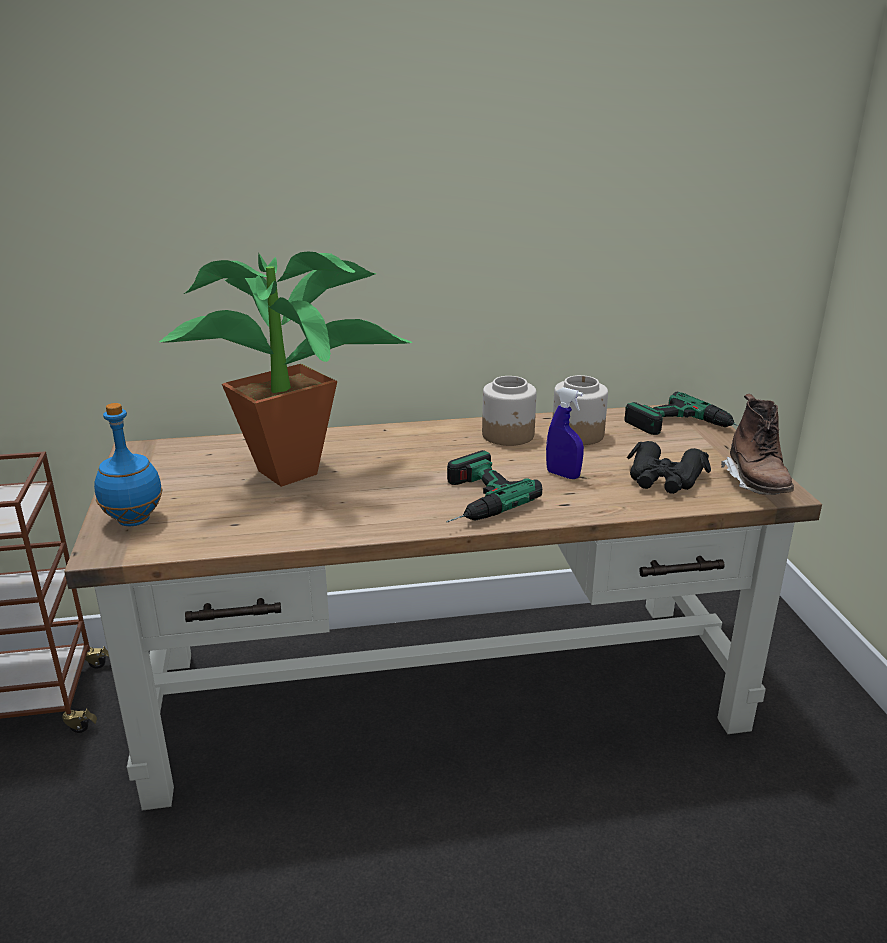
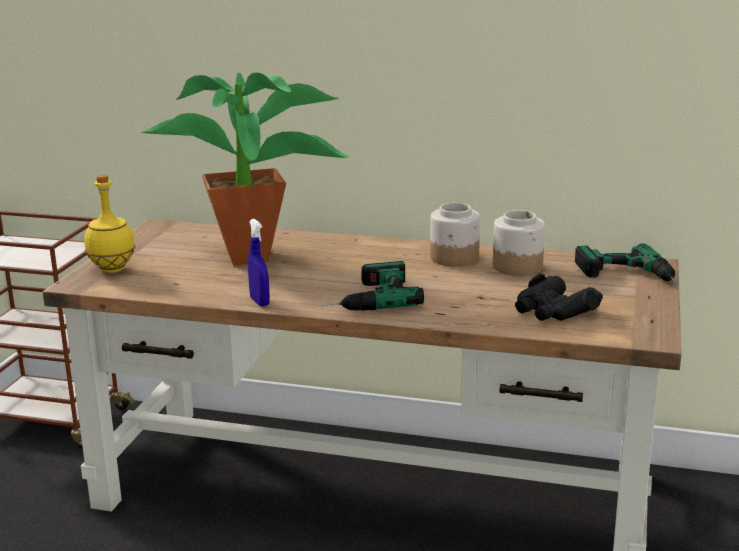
camera: 25 degrees right, 5 degrees down
(135, 520) = (113, 269): blue bottle -> yellow bottle
(563, 475) = (465, 293): blue spray bottle -> blue spray bottle (259, 302)
(756, 484) = (636, 328): brown boot -> none

